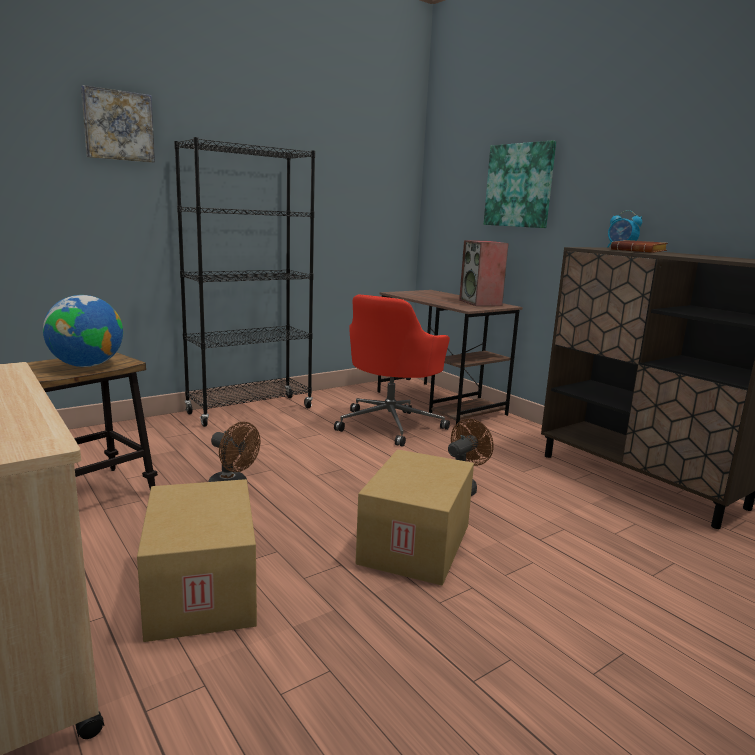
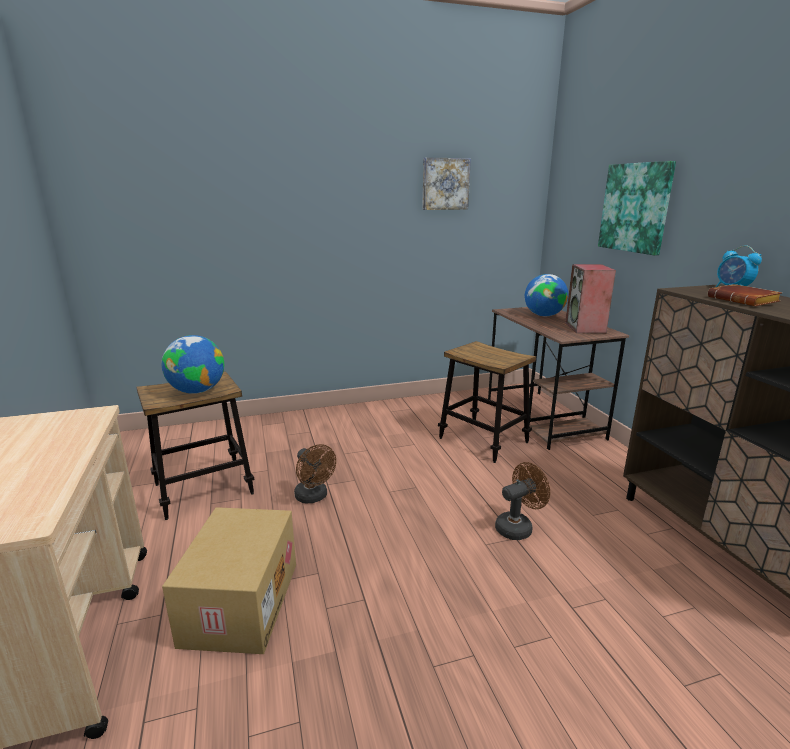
camera: 20 degrees right, 5 degrees up
(118, 126) = (255, 176): picture -> picture (445, 184)
(250, 411) = (366, 412): black bookcase -> none
(390, 425) = (483, 440): red office chair -> stool
(417, 545) = (443, 590): cardboard box -> none
(434, 296) = (543, 315): none -> globe

